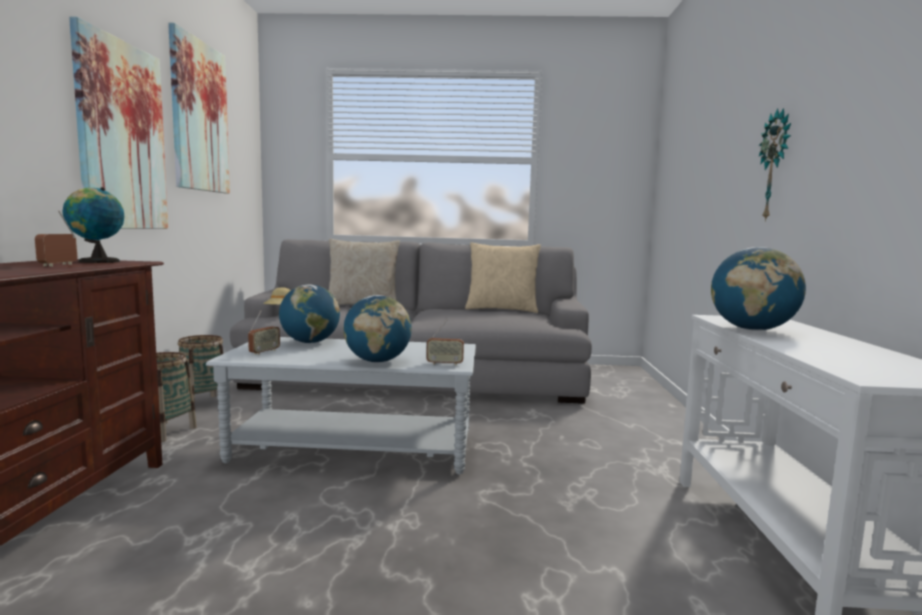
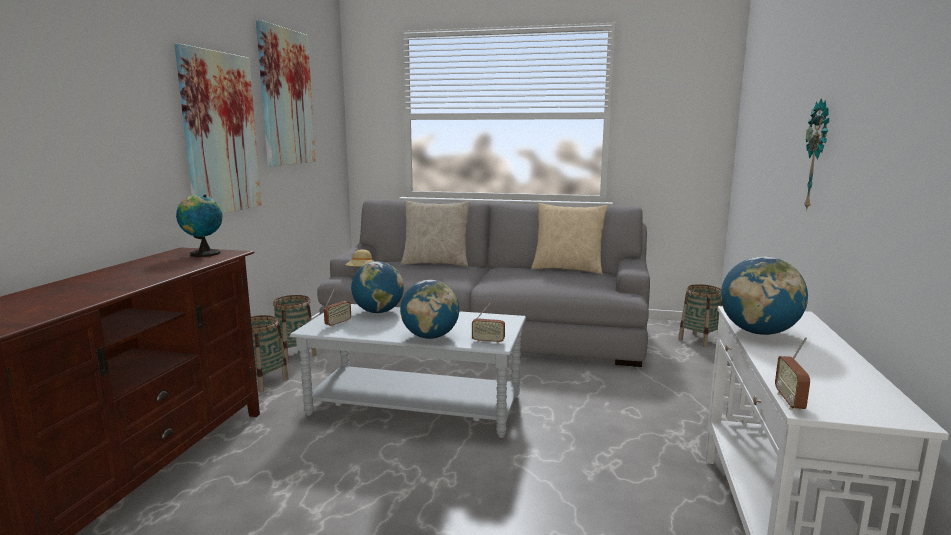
camera: 10 degrees right, 5 degrees up
(58, 265) = (175, 263): radio -> radio (789, 401)
(630, 380) = (699, 340): none -> basket

